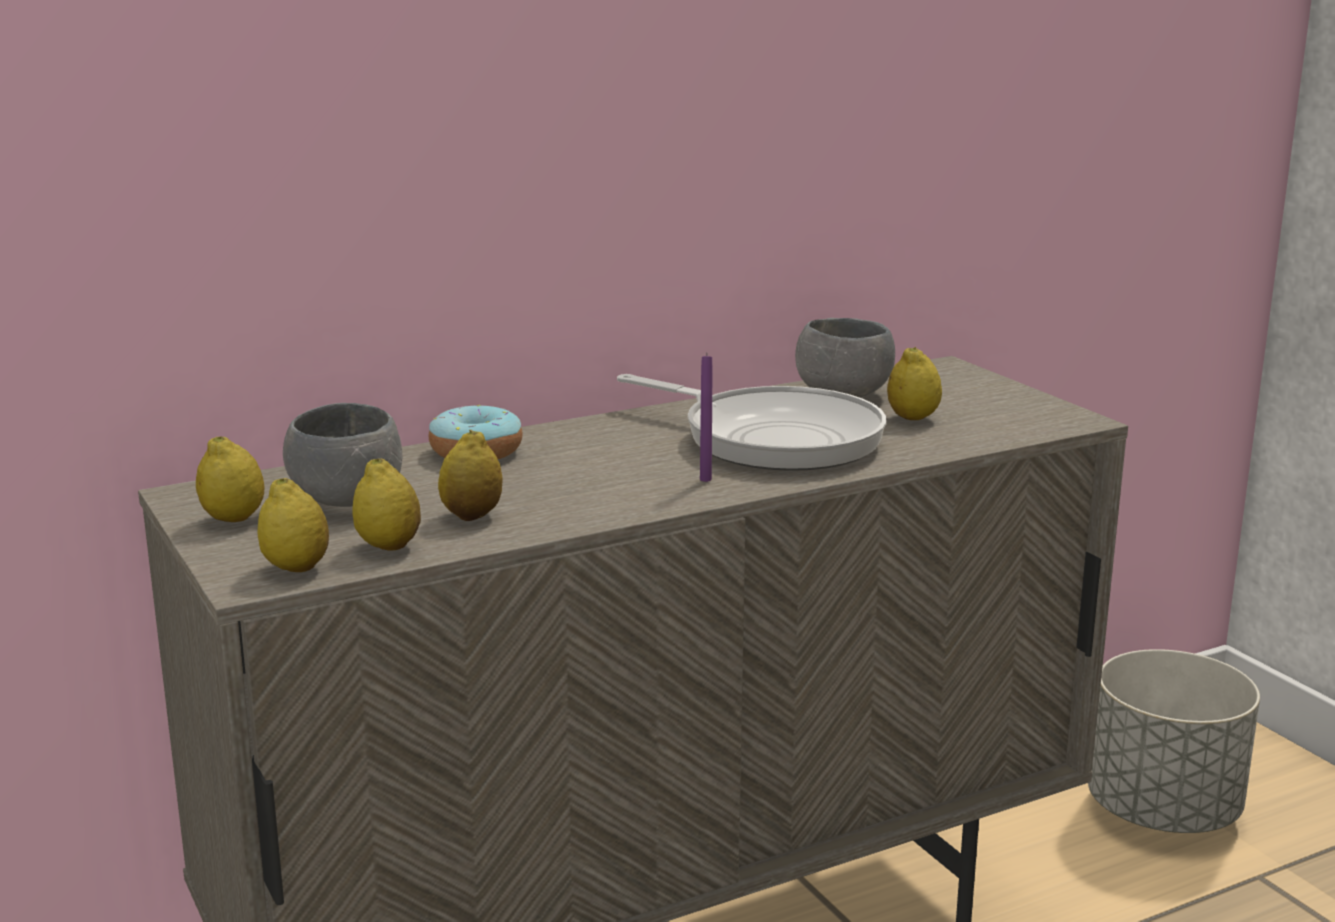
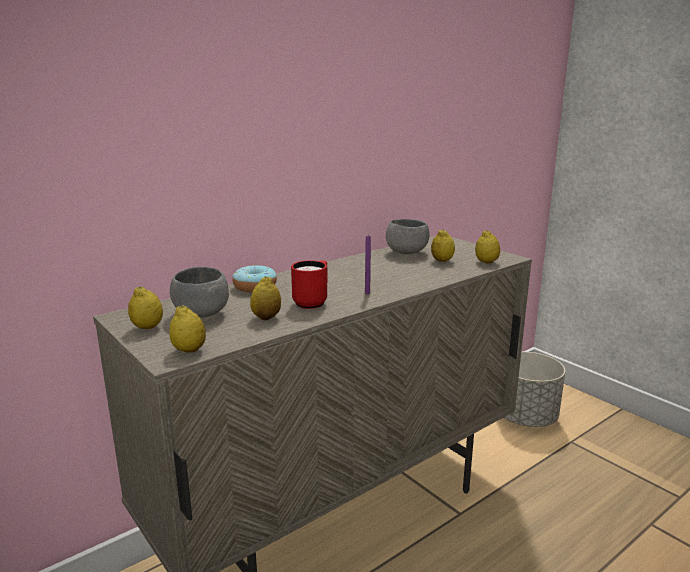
camera: 10 degrees left, 0 degrees up
(388, 546) = (232, 335): lemon -> lemon (486, 262)
(581, 490) = (313, 302): none -> red mug
(773, 438) = (387, 273): frying pan -> none

